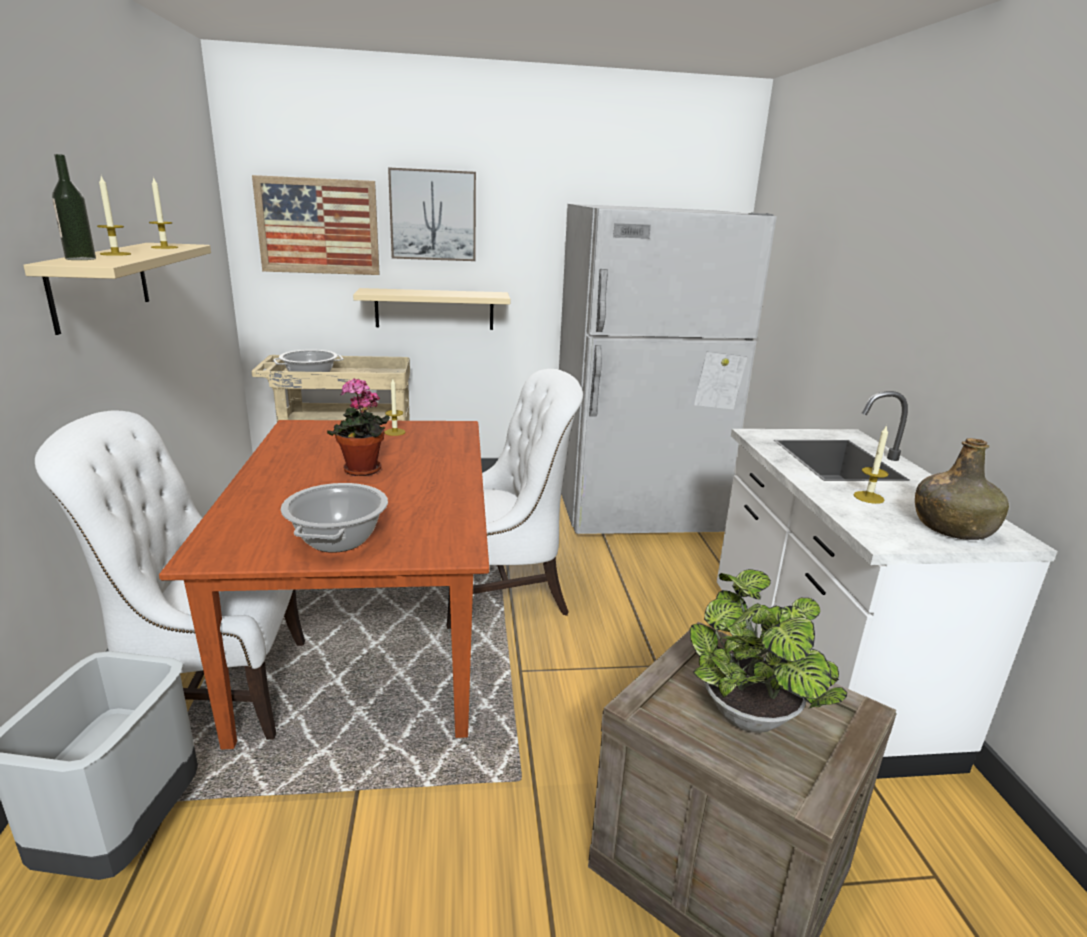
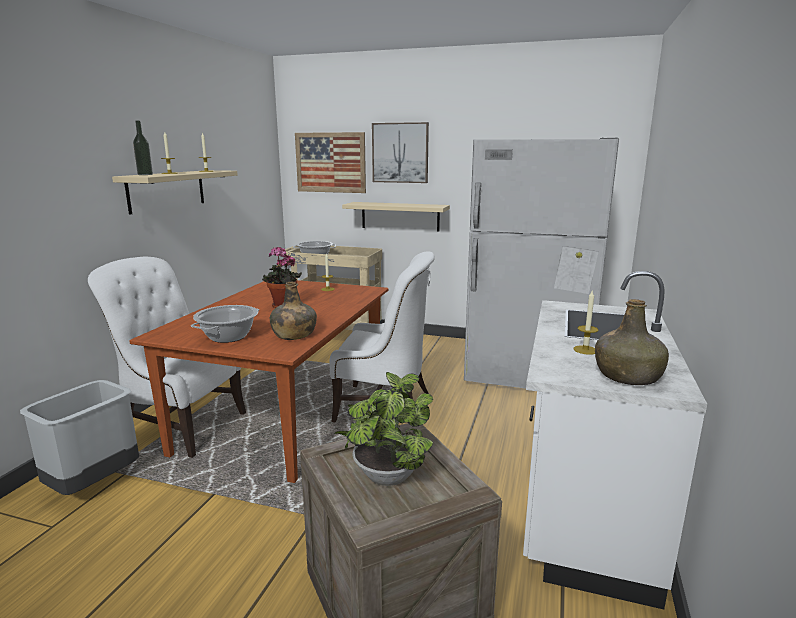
camera: 25 degrees right, 5 degrees down
(437, 520) = (293, 335): none -> green bottle

